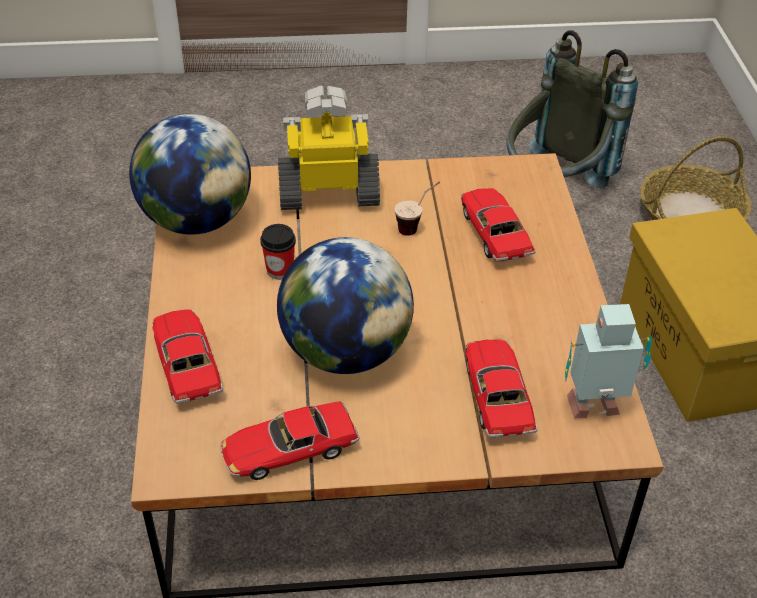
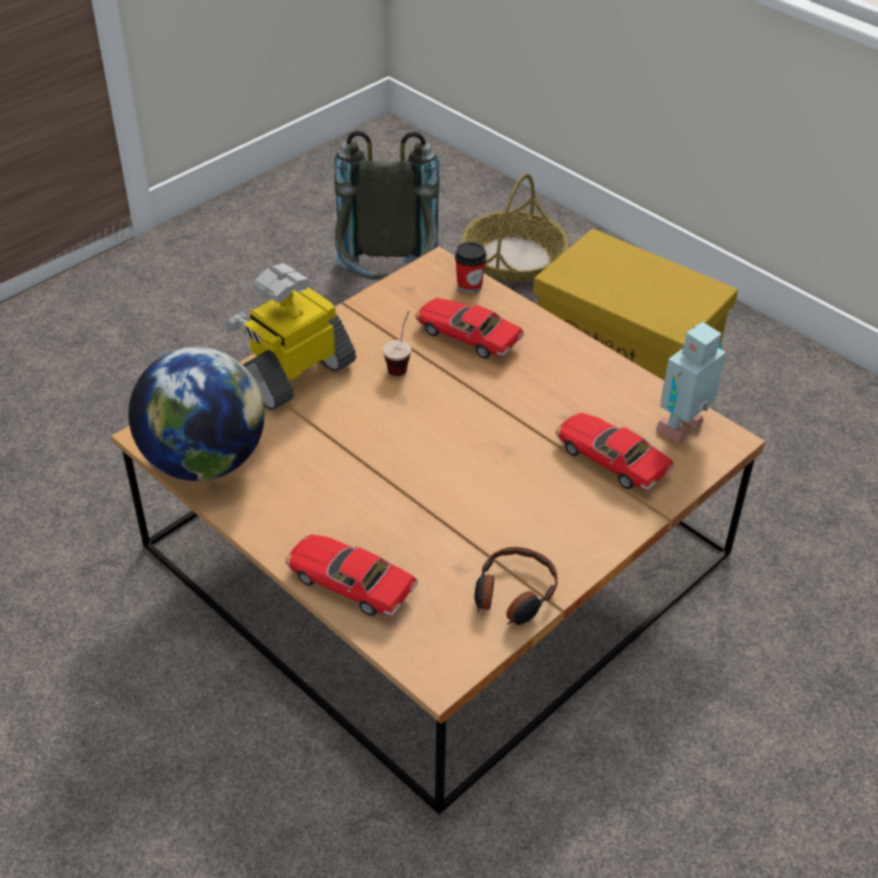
camera: 40 degrees left, 0 degrees up
(280, 270) = (332, 462): cup -> cup (469, 286)
(289, 450) = (513, 595): toy car -> headphones
(346, 352) = (465, 495): globe -> none

